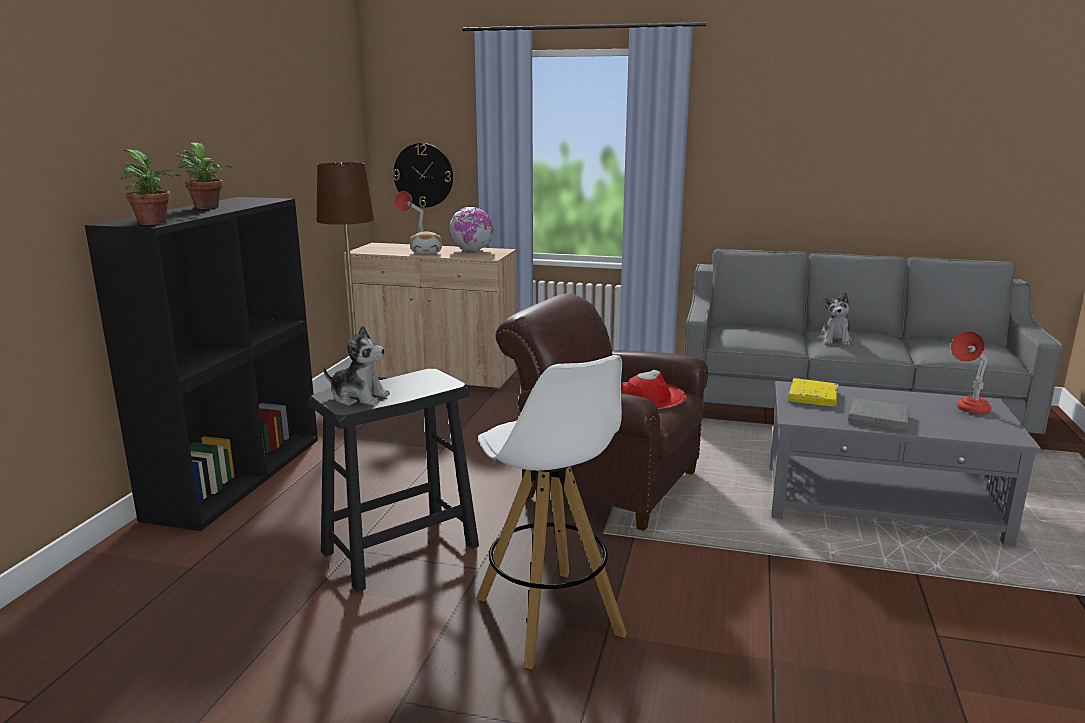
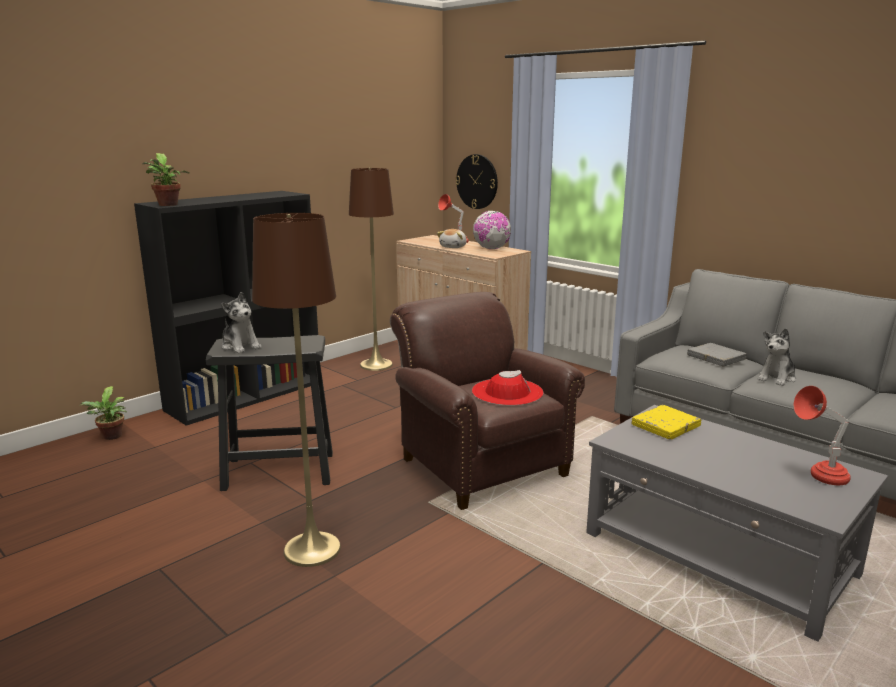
camera: 30 degrees right, 0 degrees up
(207, 208) = (234, 197): potted plant -> potted plant (111, 437)
(549, 617) = (312, 549): white stool -> brown floor lamp
(878, 418) = (698, 460): grey book -> grey book (716, 358)

